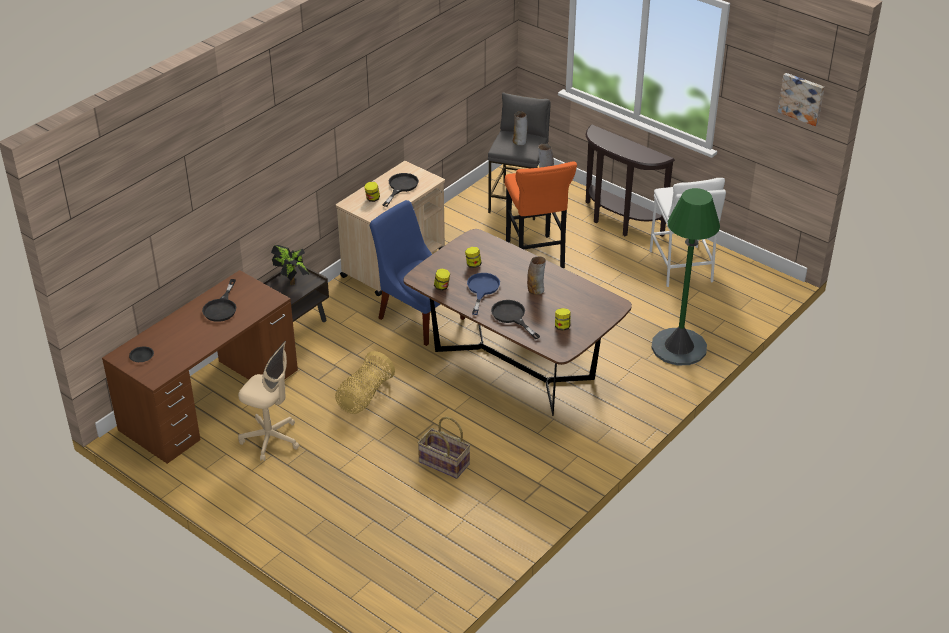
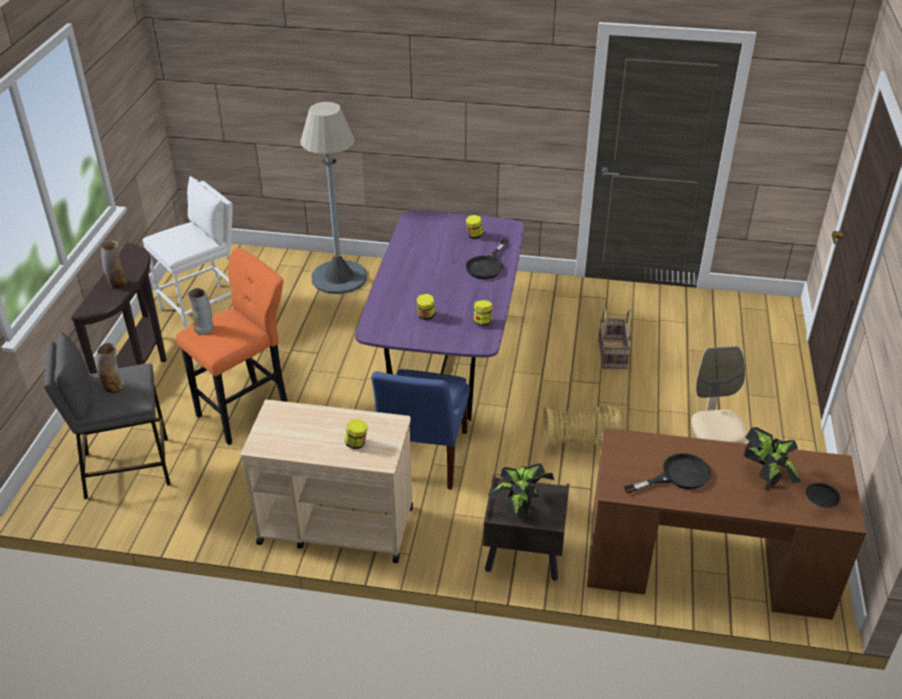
camera: 120 degrees left, 0 degrees up
(178, 340) = (765, 481): none -> potted plant
(400, 187) = (310, 429): black frying pan -> none
(482, 289) = (462, 296): blue frying pan -> none
(513, 365) = (446, 361): brown dining table -> purple dining table
(536, 289) = (432, 265): vase -> vase (117, 283)
(679, 347) = (339, 277): green floor lamp -> grey floor lamp
(802, 98) = (135, 62): picture -> none

